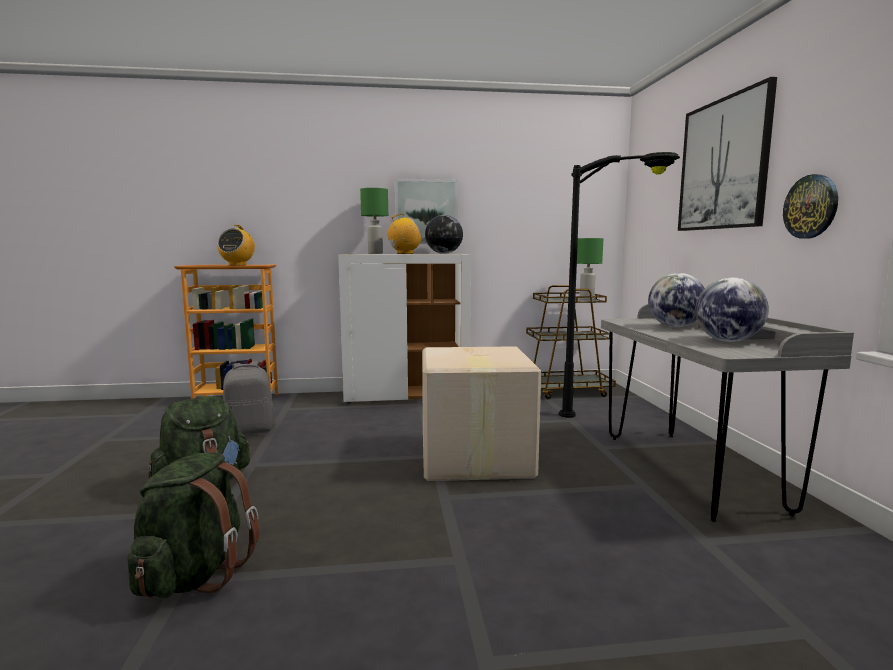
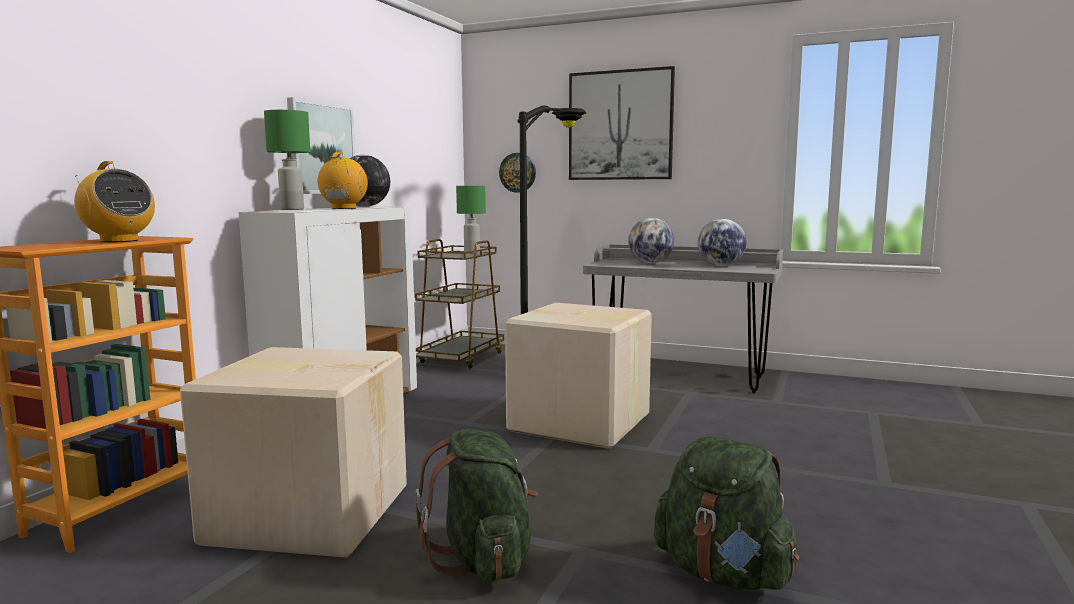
camera: 60 degrees left, 0 degrees up
(250, 430) = (308, 513): grey backpack -> cardboard box
(811, 207) = (717, 167): wall clock -> wall clock (517, 172)

